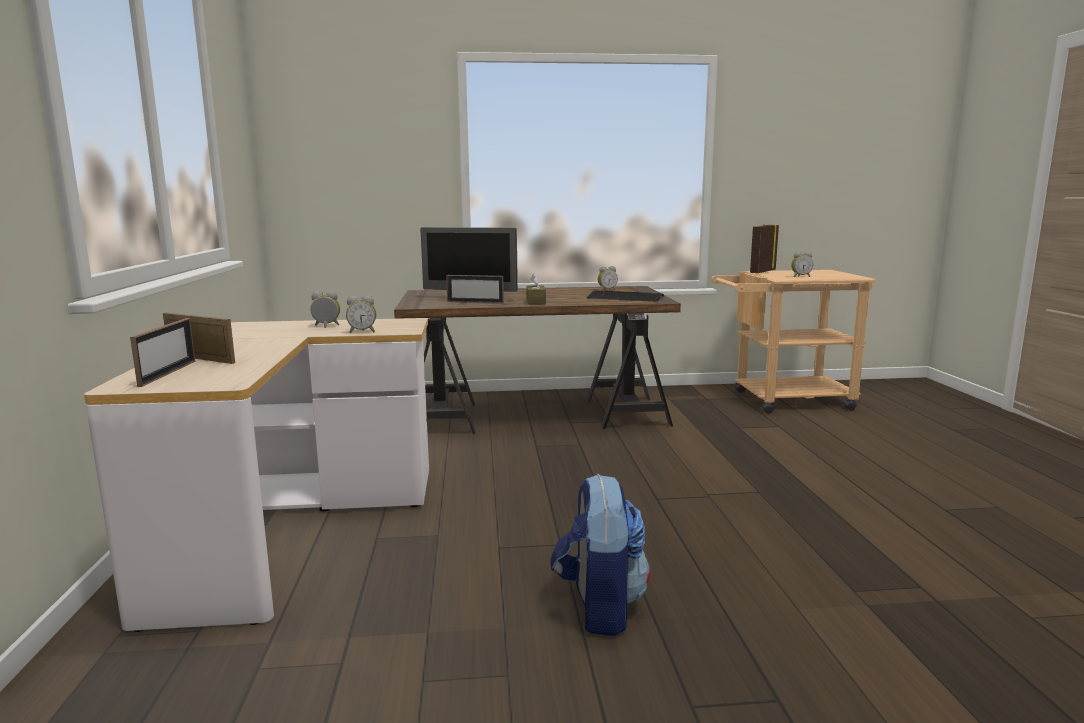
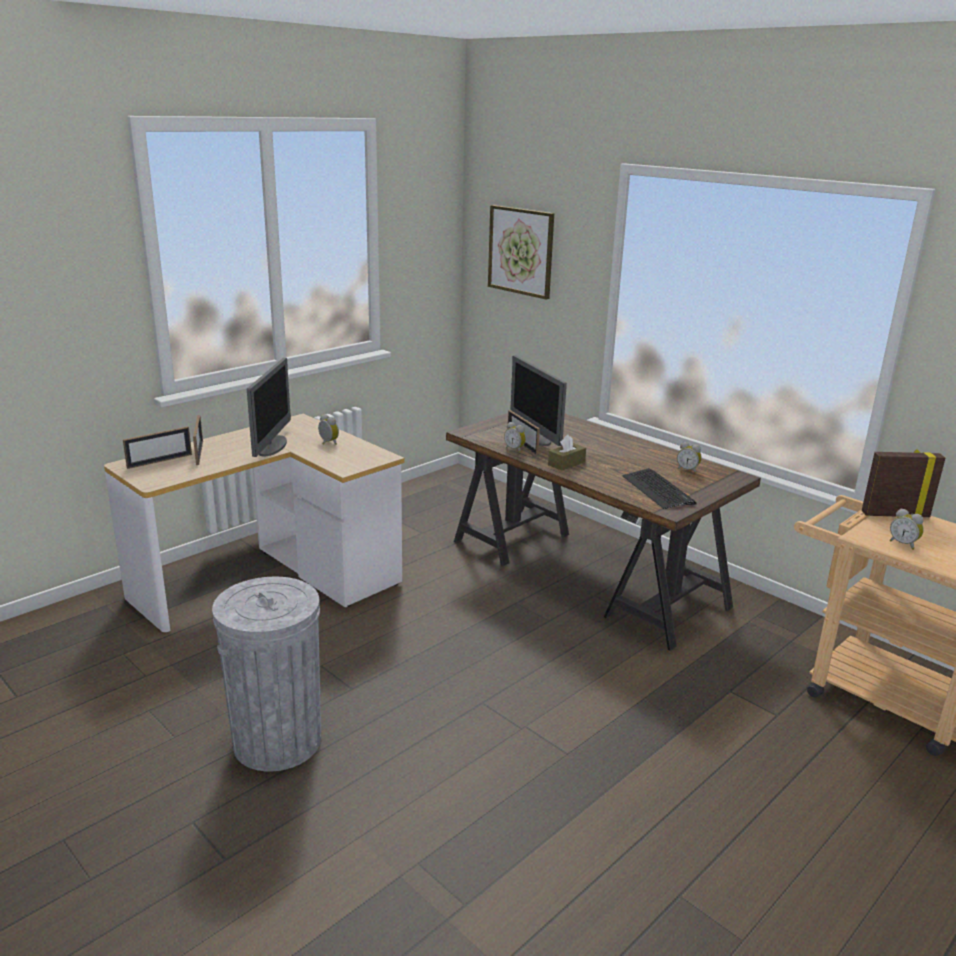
camera: 50 degrees right, 10 degrees up
(274, 338) = (272, 446): none -> monitor
(345, 148) = (521, 251): none -> picture
(362, 332) = (324, 459): alarm clock -> alarm clock (515, 449)
(599, 607) = (277, 740): backpack -> grey trash can

